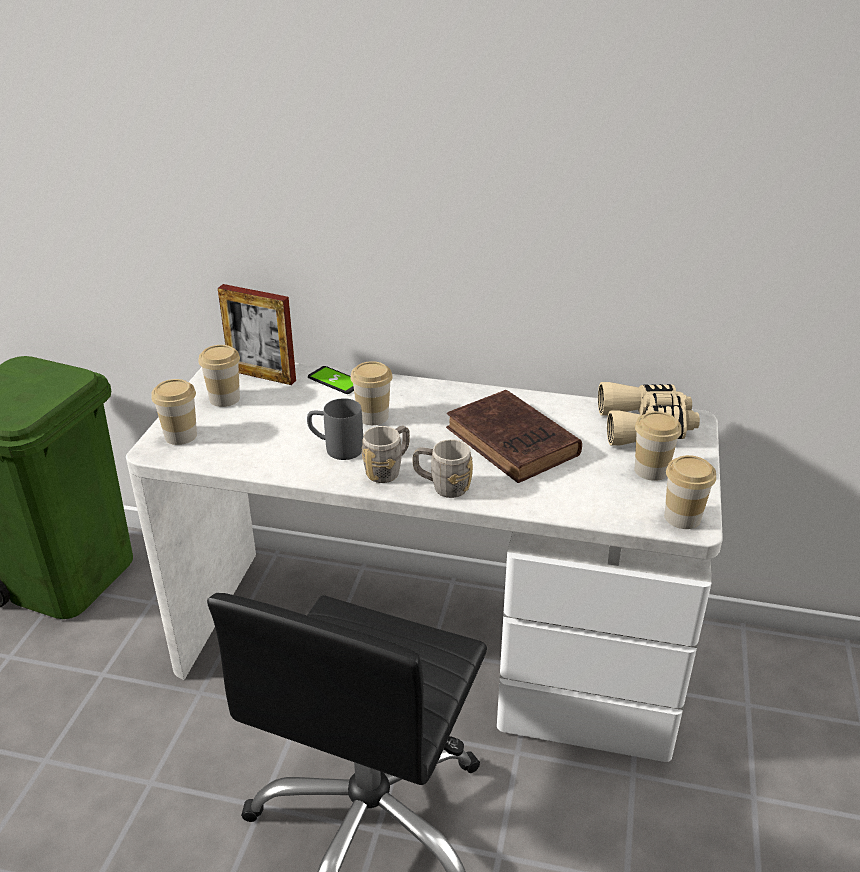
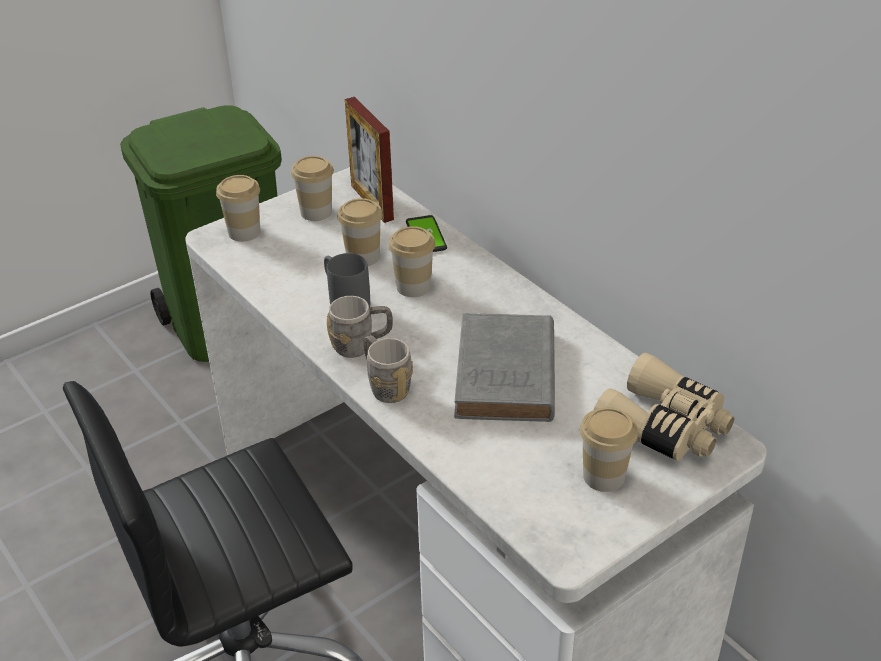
camera: 40 degrees right, 5 degrees up
(514, 443) = (505, 377): brown book -> grey book
(682, 517) = (566, 542): cup -> cup (363, 257)

